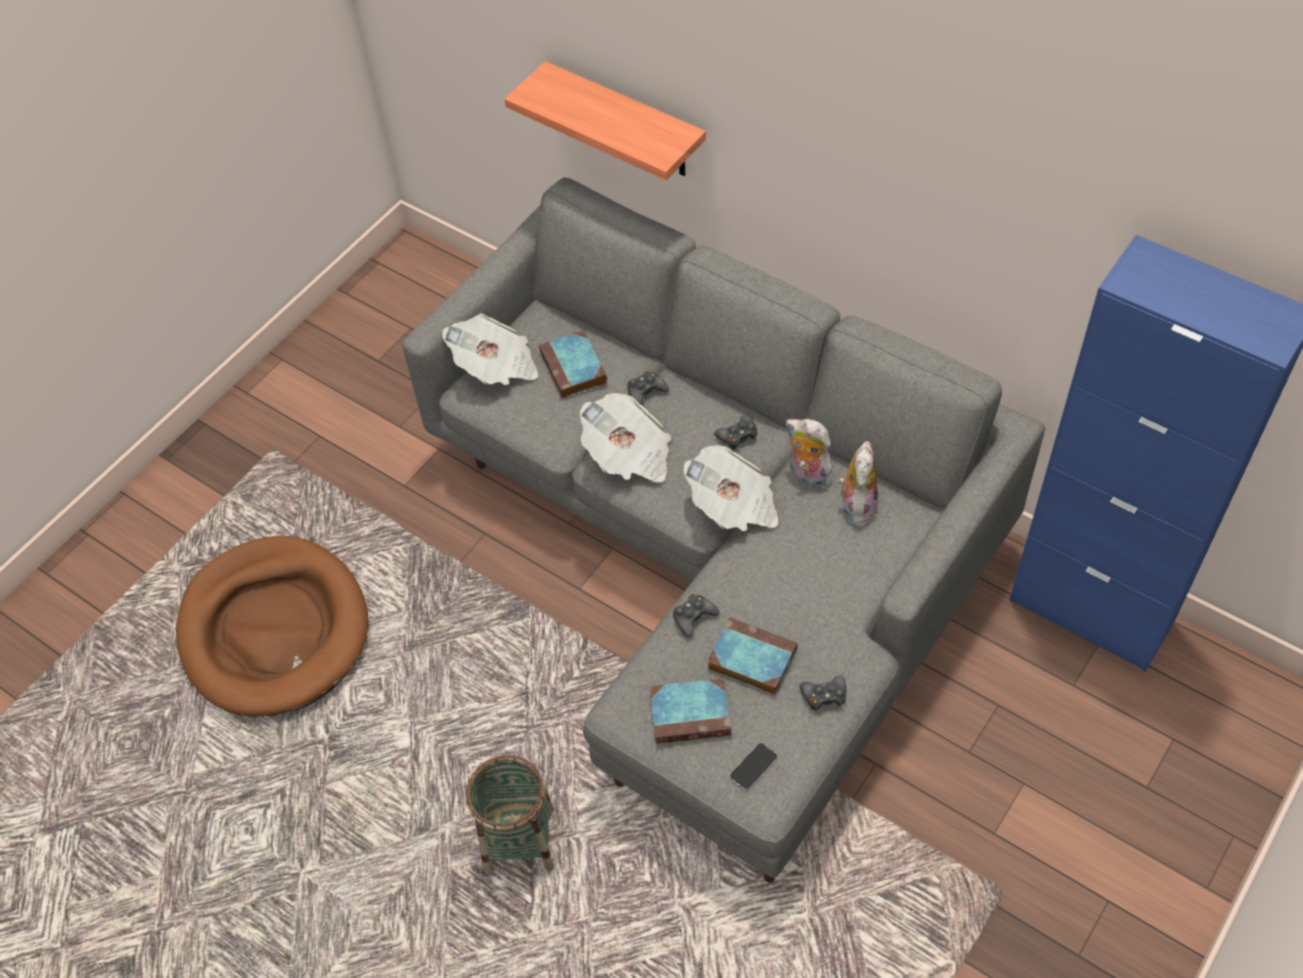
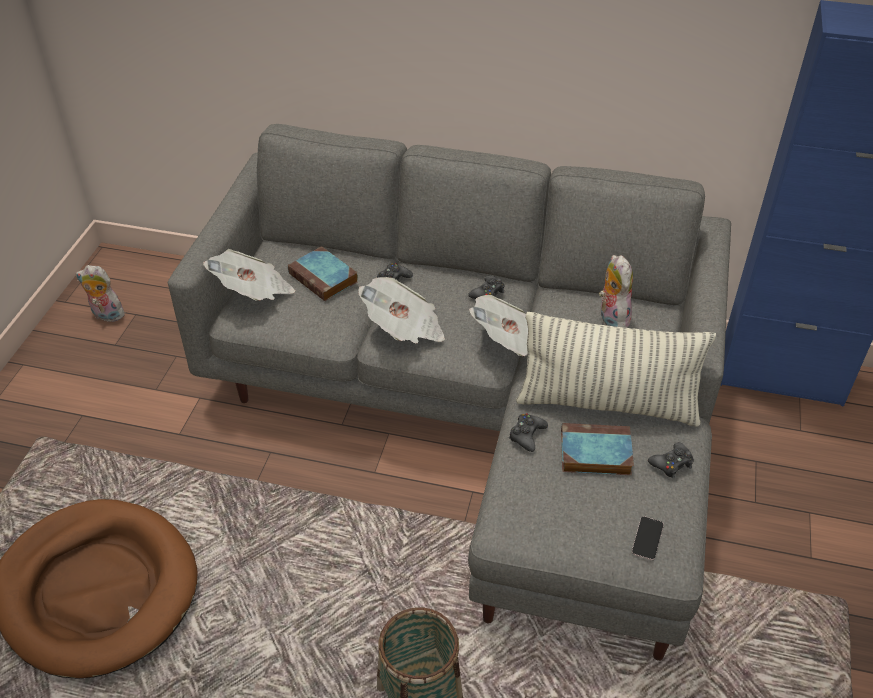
camera: 25 degrees left, 10 degrees down
(625, 122) = (322, 58): shelf -> none
(692, 713) = (569, 511): book -> none
(795, 607) = (607, 404): none -> pillow
(807, 476) = (558, 309): plush toy -> plush toy (106, 315)

